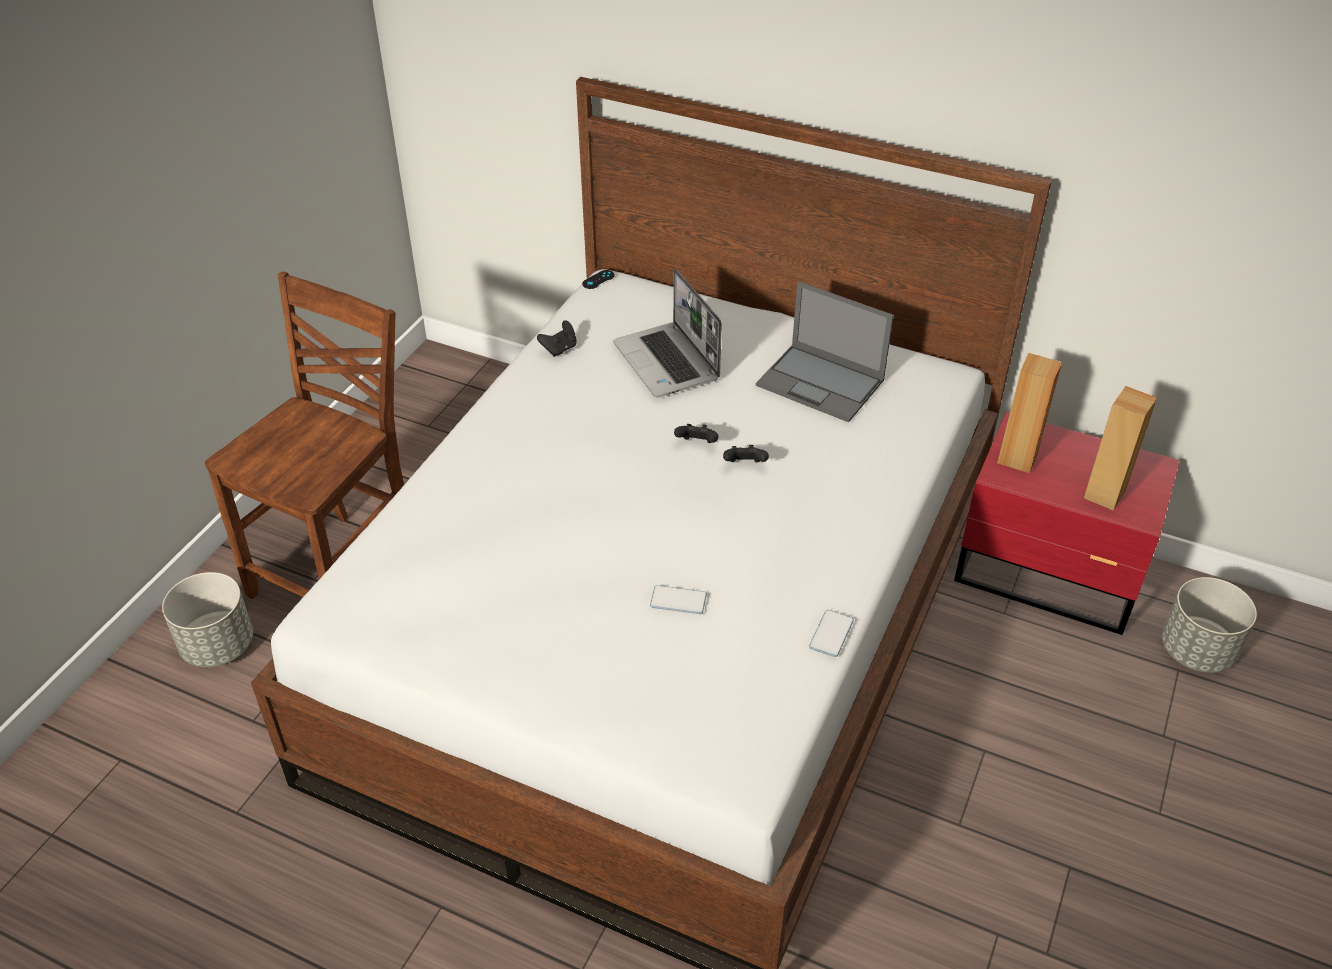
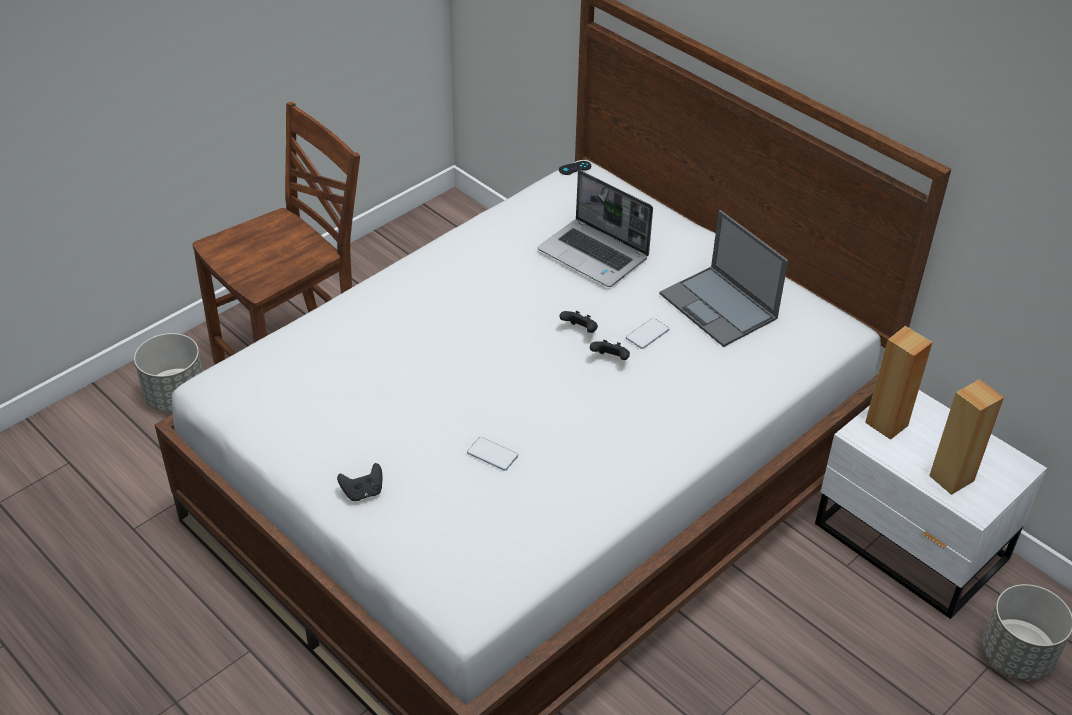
camera: 20 degrees right, 0 degrees up
(559, 349) = (509, 220): black game controller -> black game controller (363, 492)
(668, 362) = (594, 255): laptop -> laptop turned 45 degrees counterclockwise
(831, 634) = (603, 519): phone -> phone (647, 334)
(1050, 574) = (911, 545): red nightstand -> white nightstand

